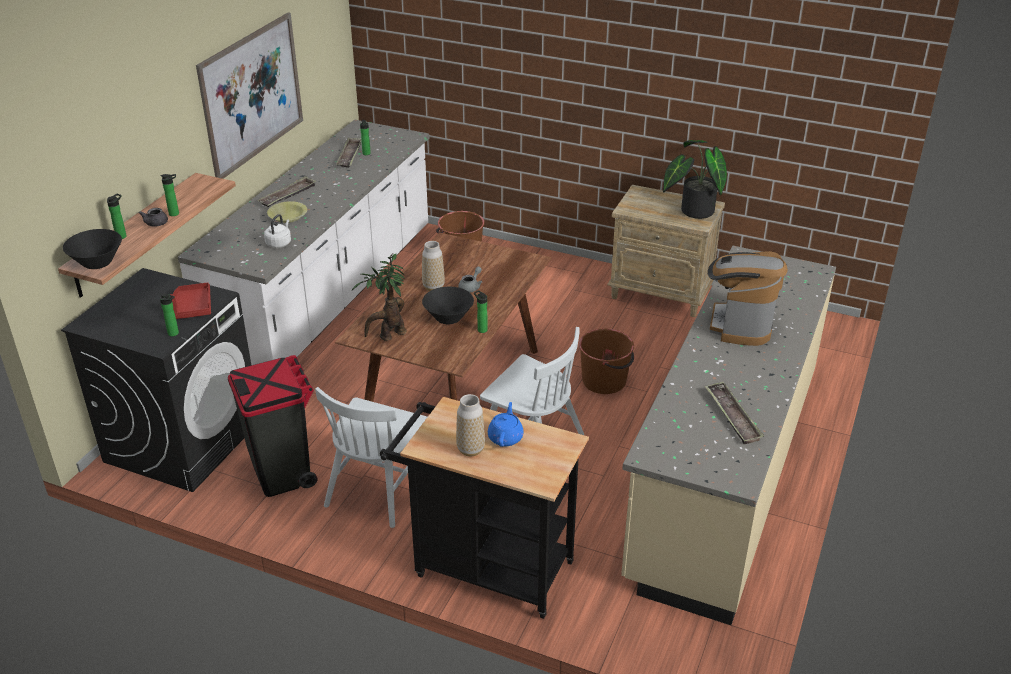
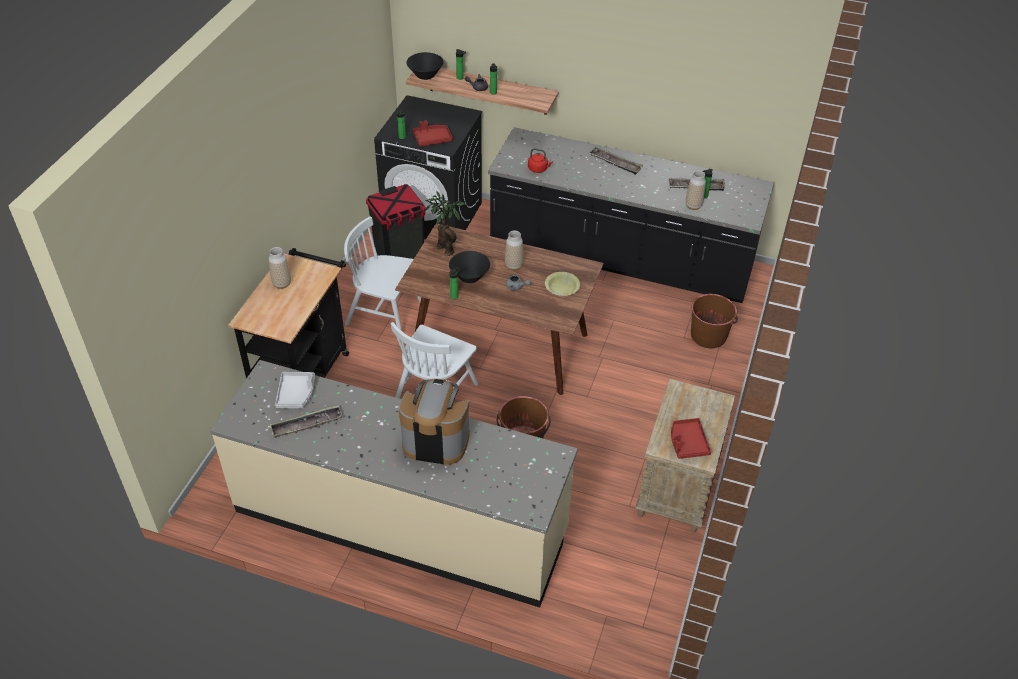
camera: 85 degrees right, 10 degrees up
(252, 95) = (644, 81): picture -> none
(279, 243) = (538, 169): white kettle -> red kettle
(288, 217) = (579, 168): yellow bowl -> yellow bowl (562, 288)
(327, 296) = (620, 259): white counter -> black counter
(381, 160) = (693, 206): none -> vase
(505, 437) = (293, 300): blue teapot -> none
(683, 427) = (296, 394): none -> grey tray
(693, 211) = (687, 443): potted plant -> red tray

